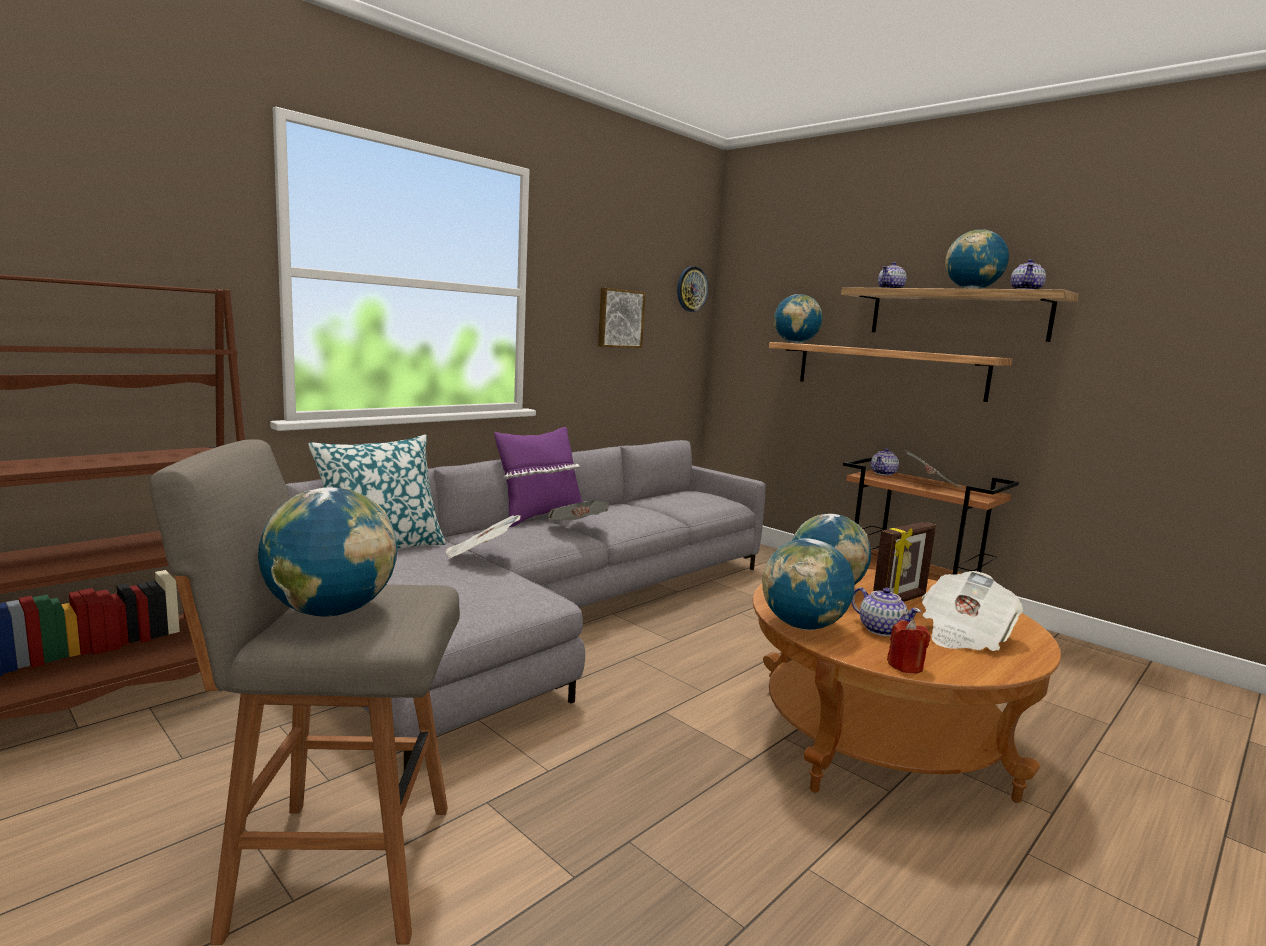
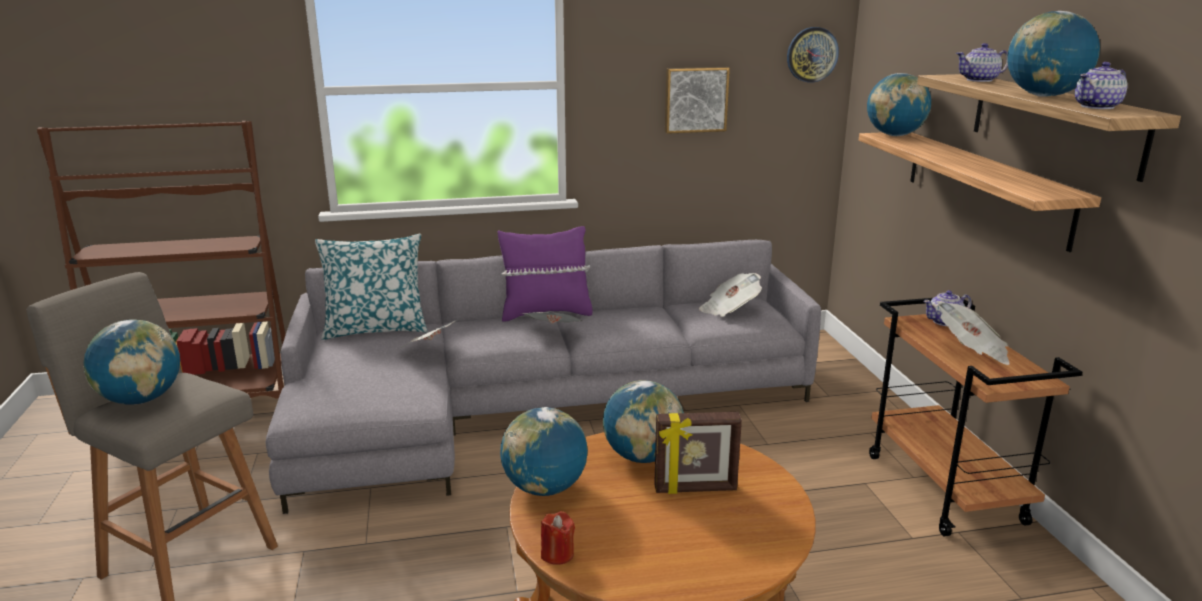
camera: 35 degrees right, 10 degrees up
(881, 629) = (610, 513): teapot -> none
(963, 635) = (682, 544): newspaper -> newspaper (729, 309)

